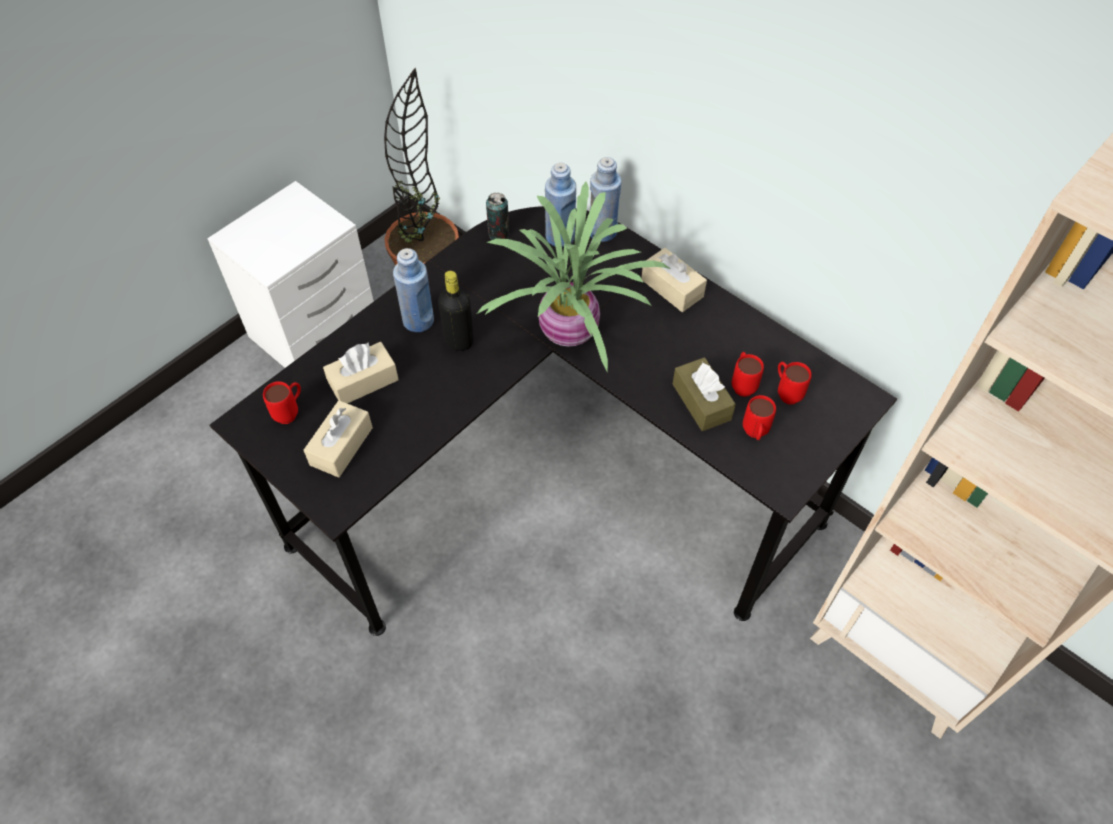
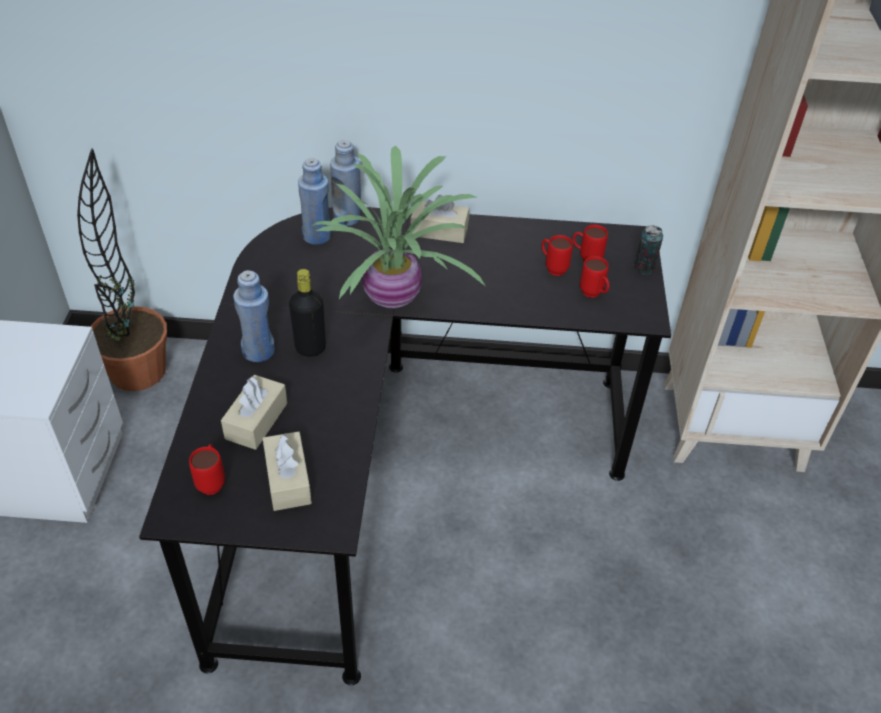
camera: 40 degrees left, 10 degrees down
(498, 234) = (263, 257): can -> can (644, 268)
(701, 402) = (537, 293): brown tissue box -> none

